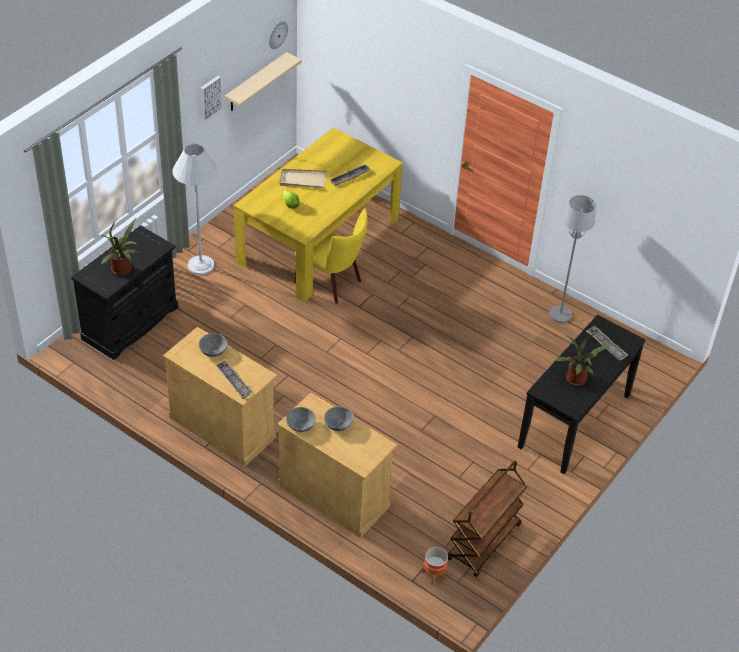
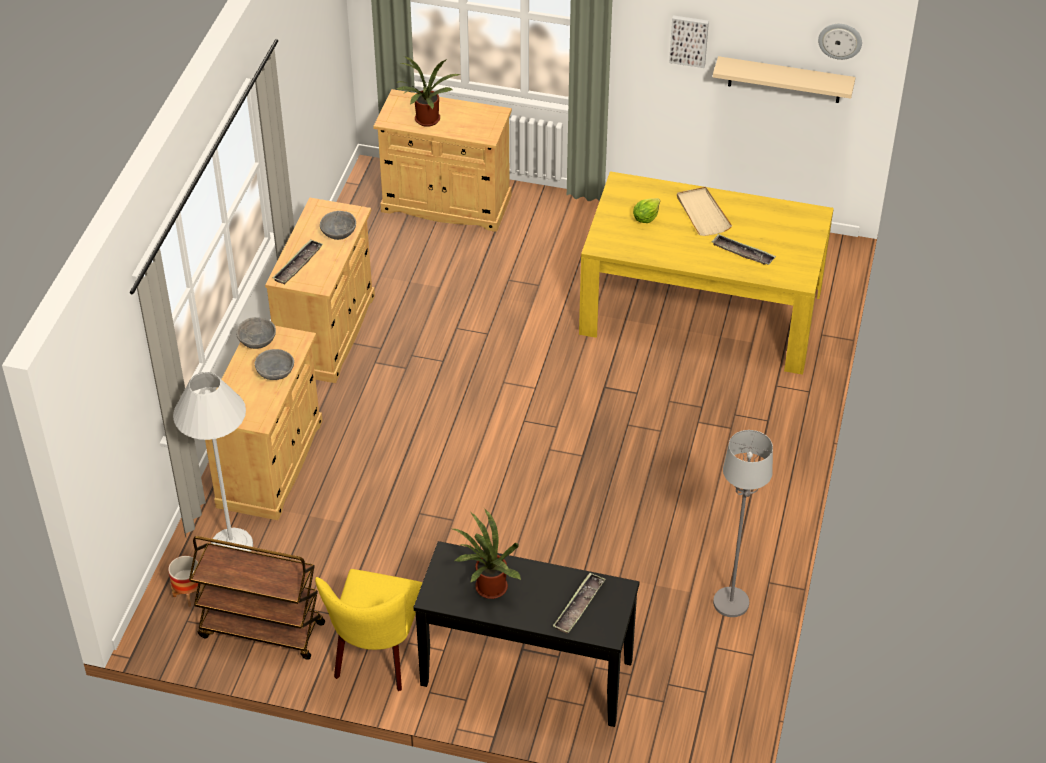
camera: 70 degrees right, 0 degrees up
(130, 323) = (446, 204): black cabinet -> beige cabinet
(200, 265) = (580, 225): white floor lamp -> white floor lamp (232, 545)
(332, 283) = (631, 349): yellow chair -> yellow chair (377, 656)

